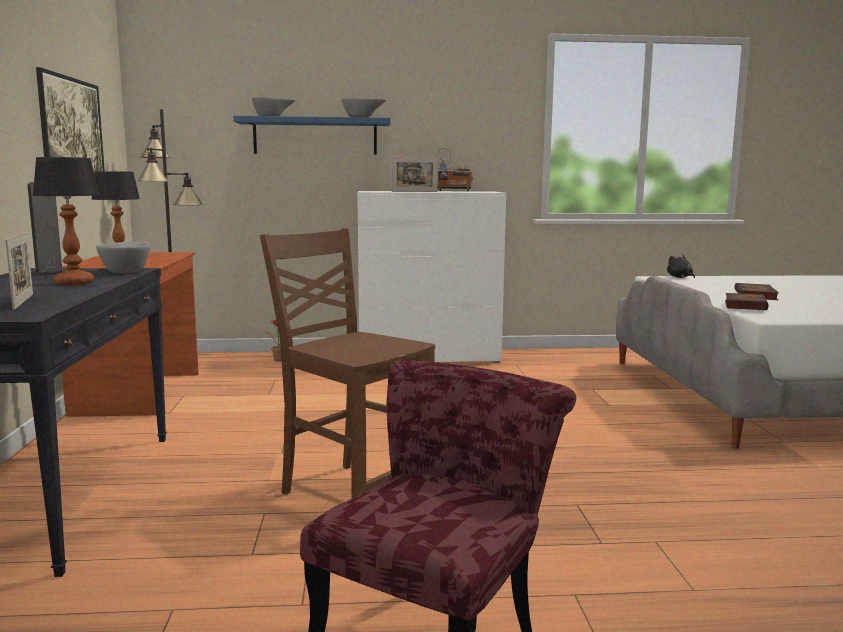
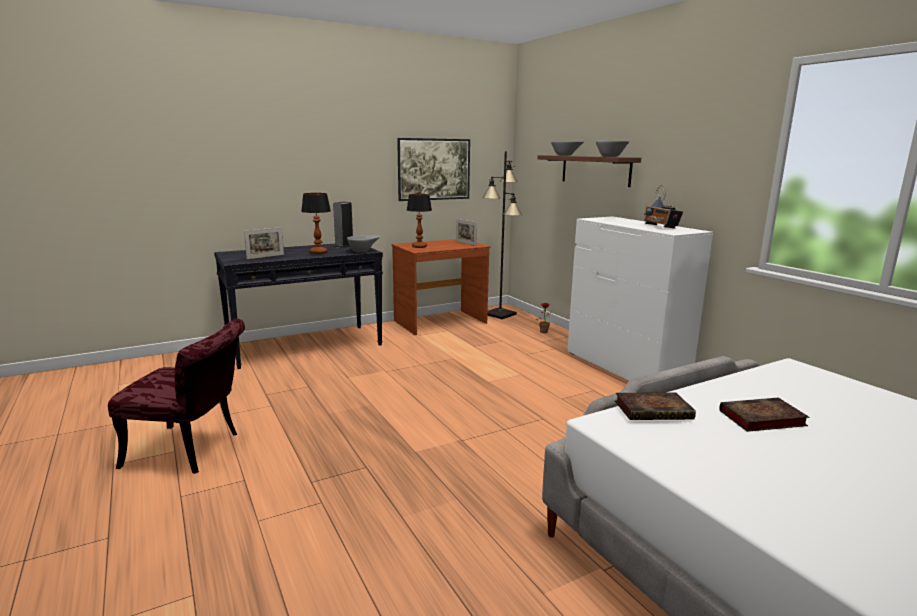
camera: 65 degrees right, 5 degrees up
(315, 137) = (595, 170): blue shelf -> brown shelf
(353, 494) = (342, 400): brown chair -> none
(414, 191) = (616, 223): picture frame -> picture frame (466, 243)
(680, 277) = (827, 377): black plush toy -> none

